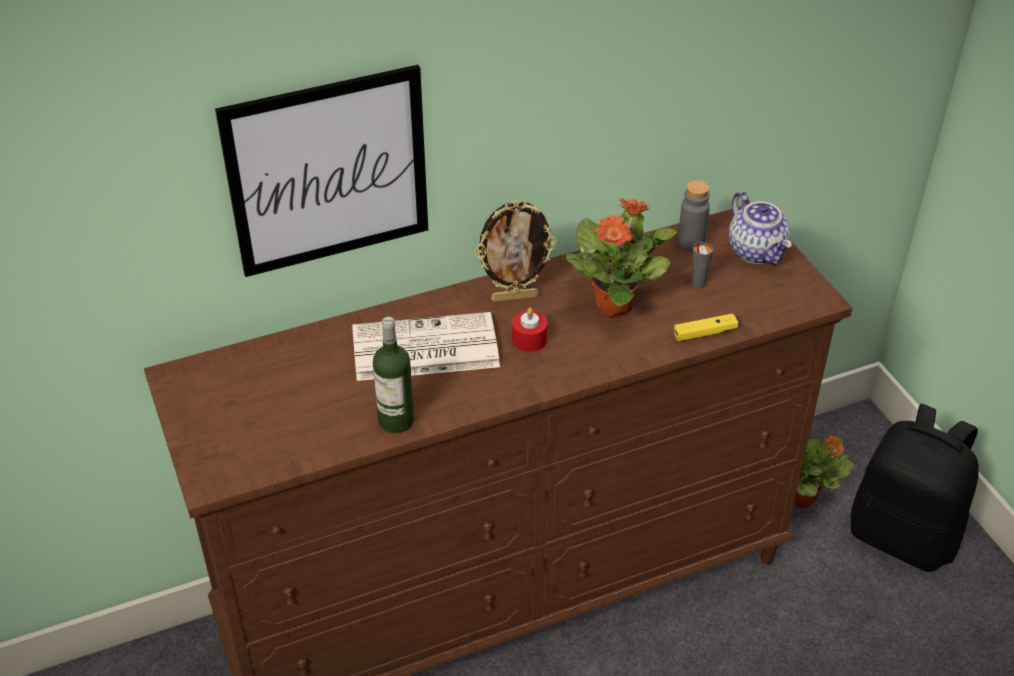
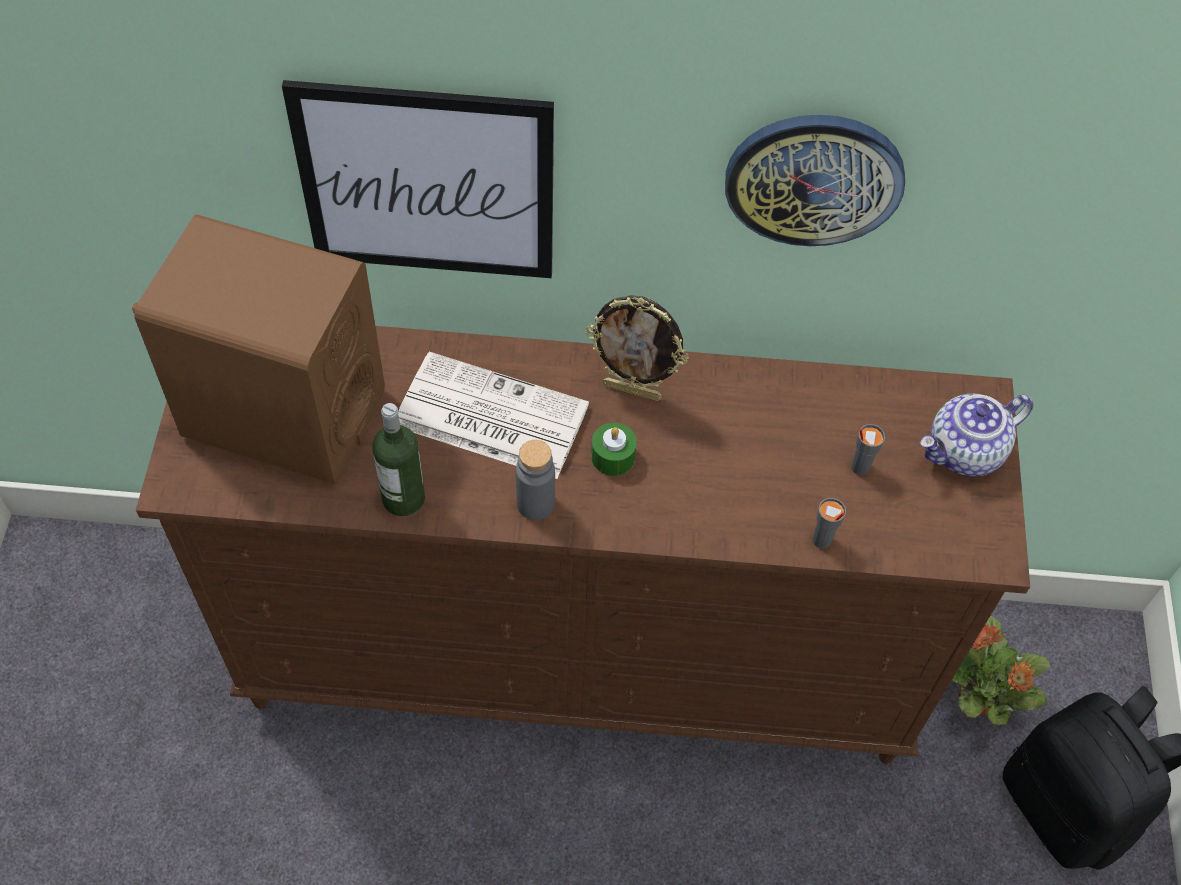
camera: 25 degrees right, 15 degrees up
(265, 405) = (283, 414): none -> brown speaker
(529, 339) = (613, 456): red candle -> green candle
(601, 74) = (814, 178): none -> wall clock
(615, 305) = (741, 453): potted plant -> none
(691, 243) = (889, 405): grey bottle -> grey bottle (535, 504)
(705, 333) = (821, 540): yellow game controller -> grey cup
(757, 251) = (965, 452): teapot -> teapot turned 60 degrees clockwise

